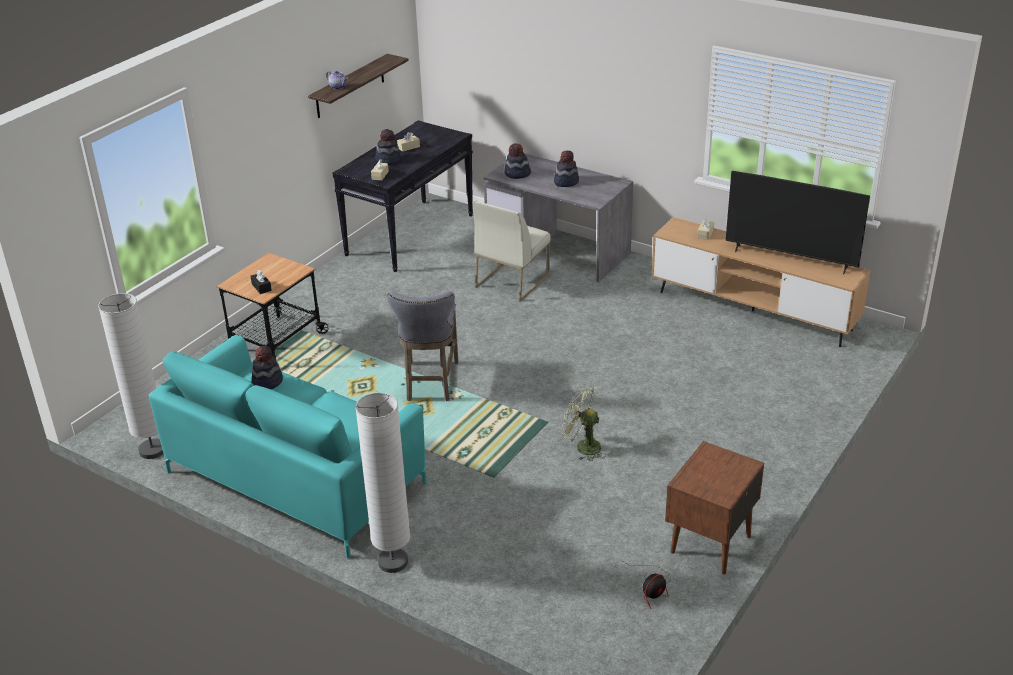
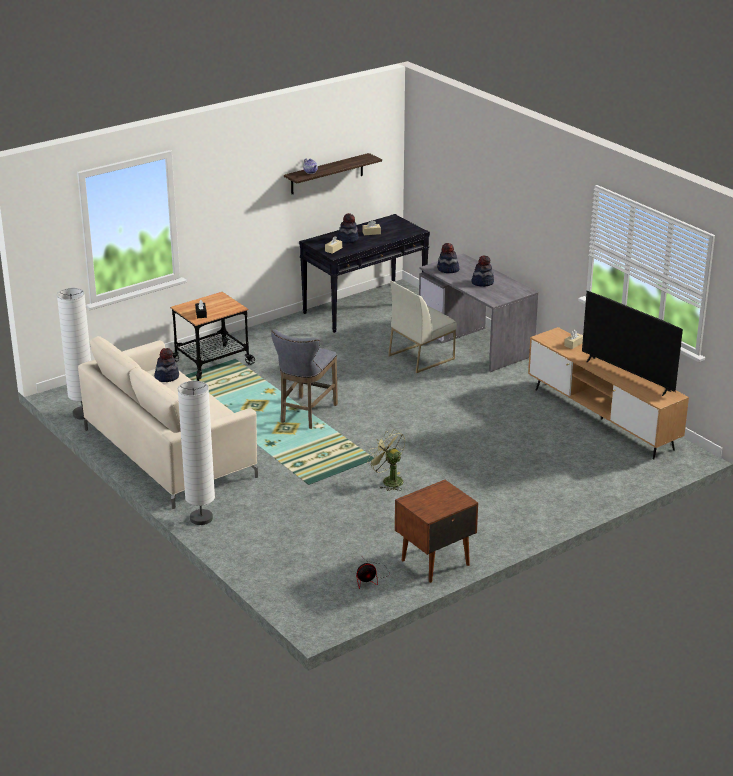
camera: 20 degrees right, 5 degrees down
(295, 477) = (169, 453): turquoise sofa -> beige sofa

